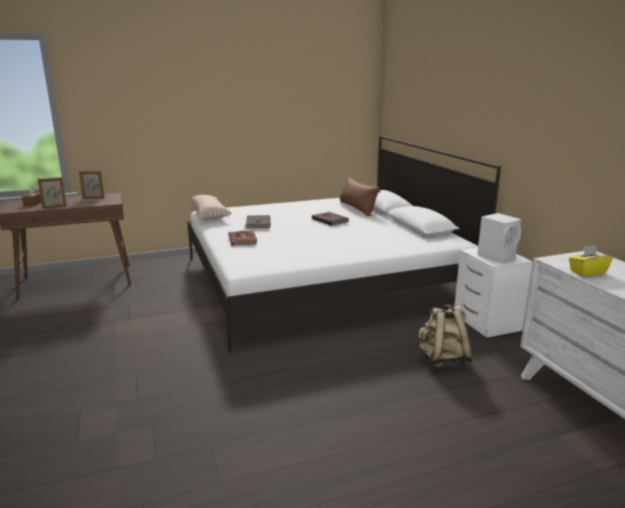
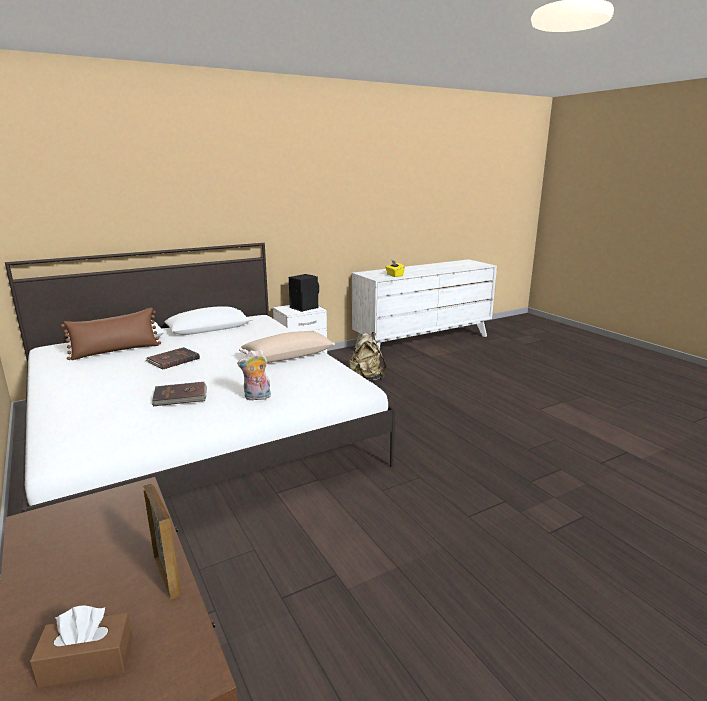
camera: 100 degrees left, 0 degrees up
(93, 198) = (71, 540): picture frame -> none
(210, 215) = (101, 445): beige pillow -> beige pillow (287, 356)
(243, 240) = (257, 398): book -> plush toy
(497, 257) = (303, 307): white speaker -> black speaker

